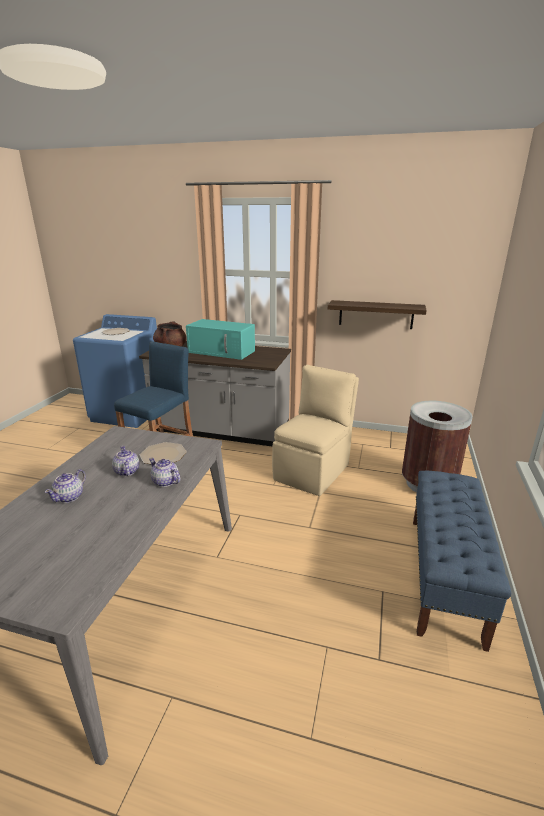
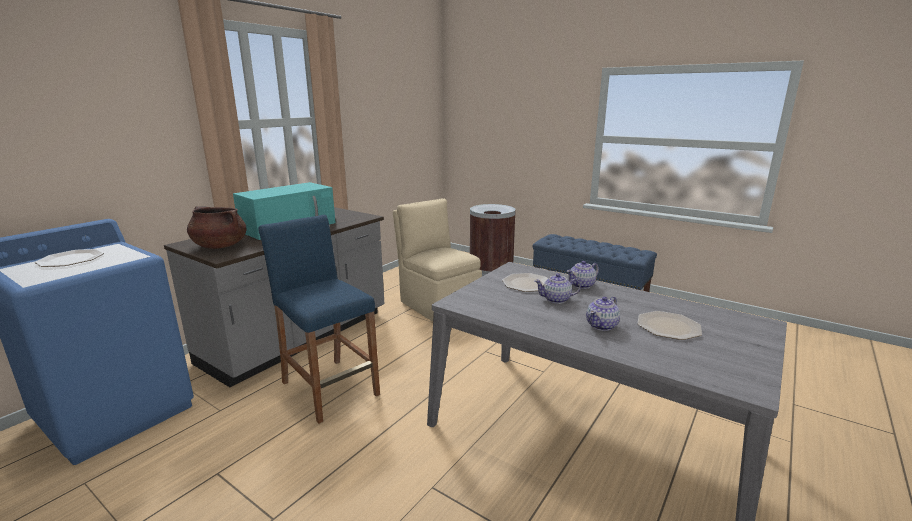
camera: 70 degrees left, 5 degrees down
(63, 534) = (669, 326): none -> plate
(69, 497) = (602, 325): teapot -> teapot turned 90 degrees clockwise
(376, 314) = (380, 154): shelf -> none

